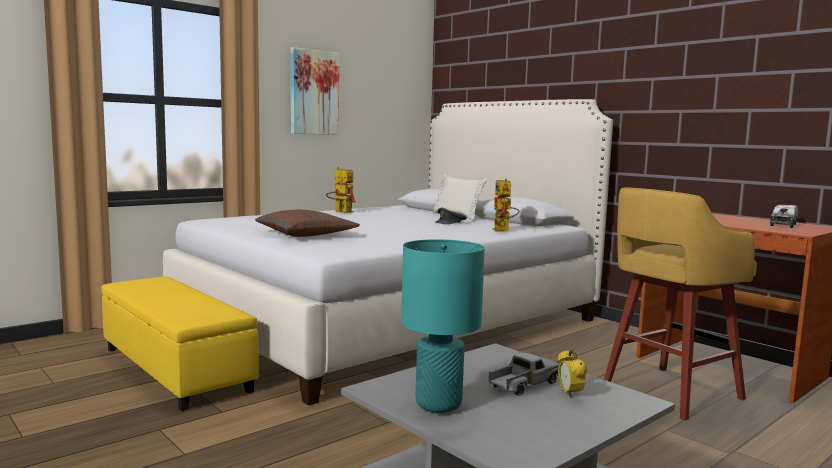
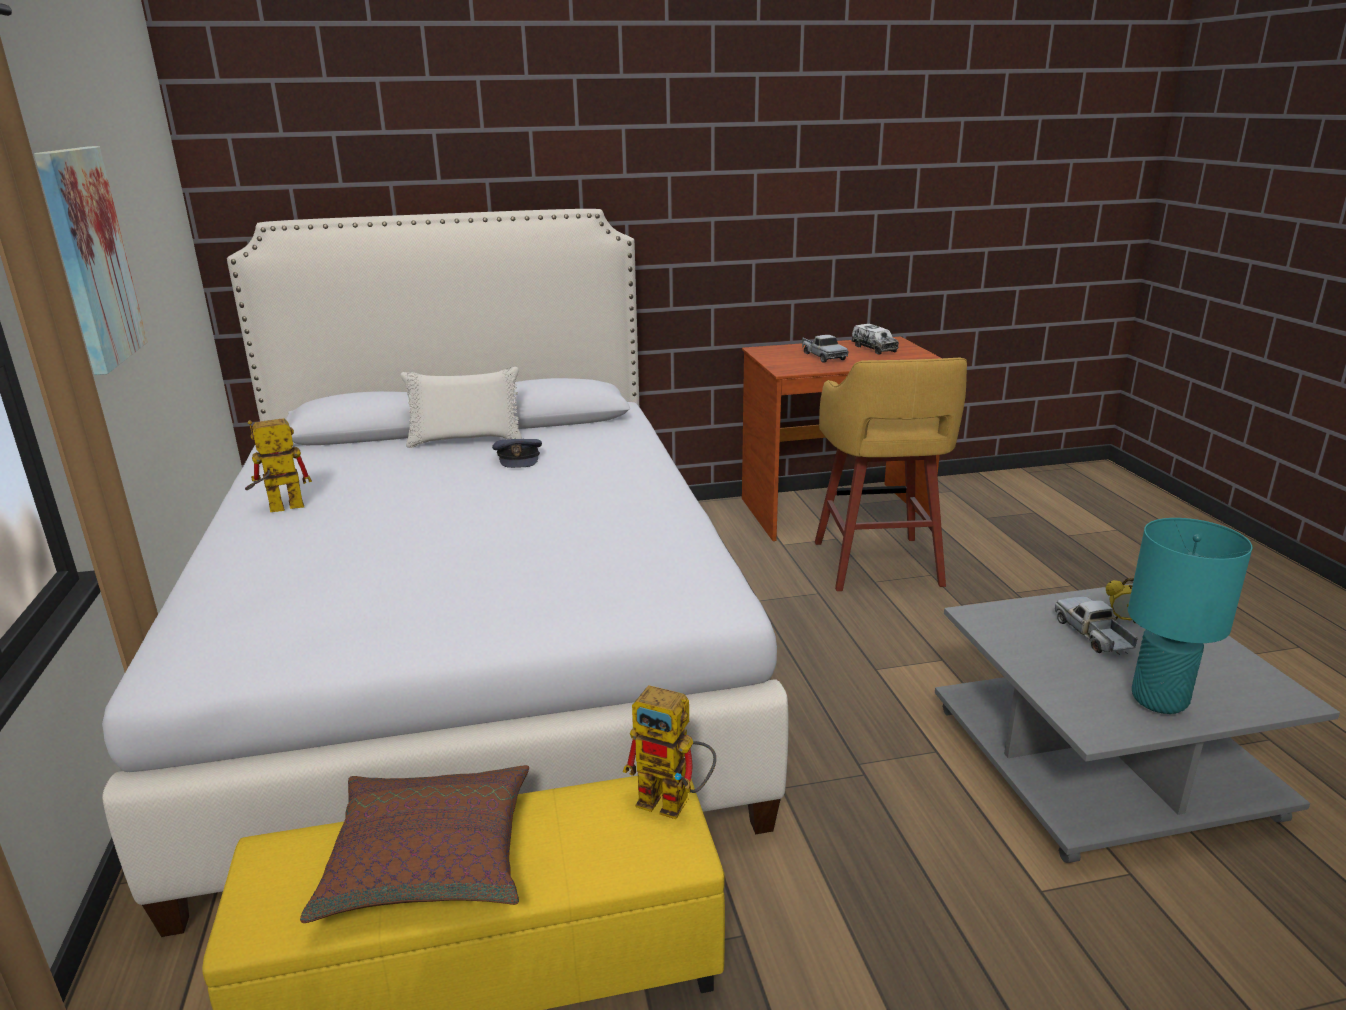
camera: 60 degrees left, 15 degrees up
(307, 235) = (528, 589): brown pillow -> brown pillow (430, 859)
(503, 231) = (632, 448): toy robot -> toy robot (675, 802)
(721, 219) = (823, 356): none -> toy truck

